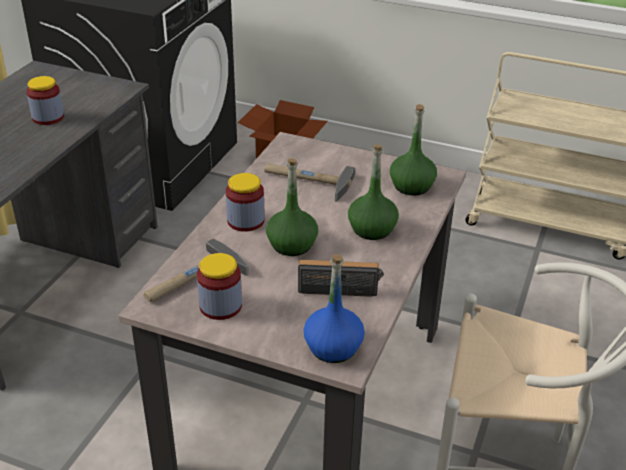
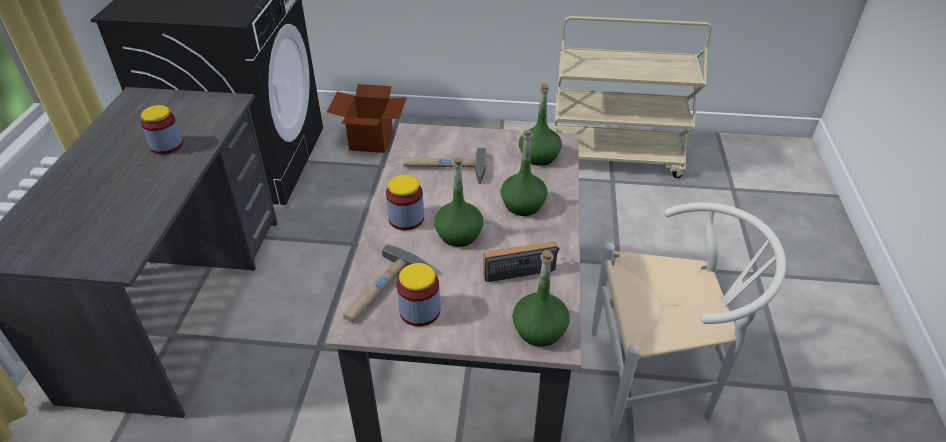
camera: 15 degrees left, 5 degrees up
(333, 347) = (539, 330): blue bottle -> green bottle

